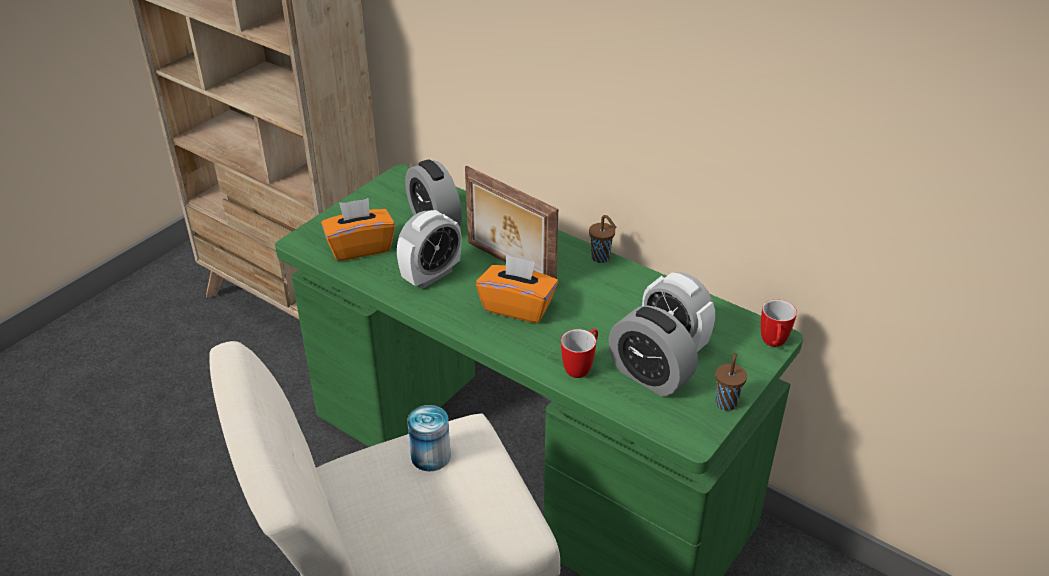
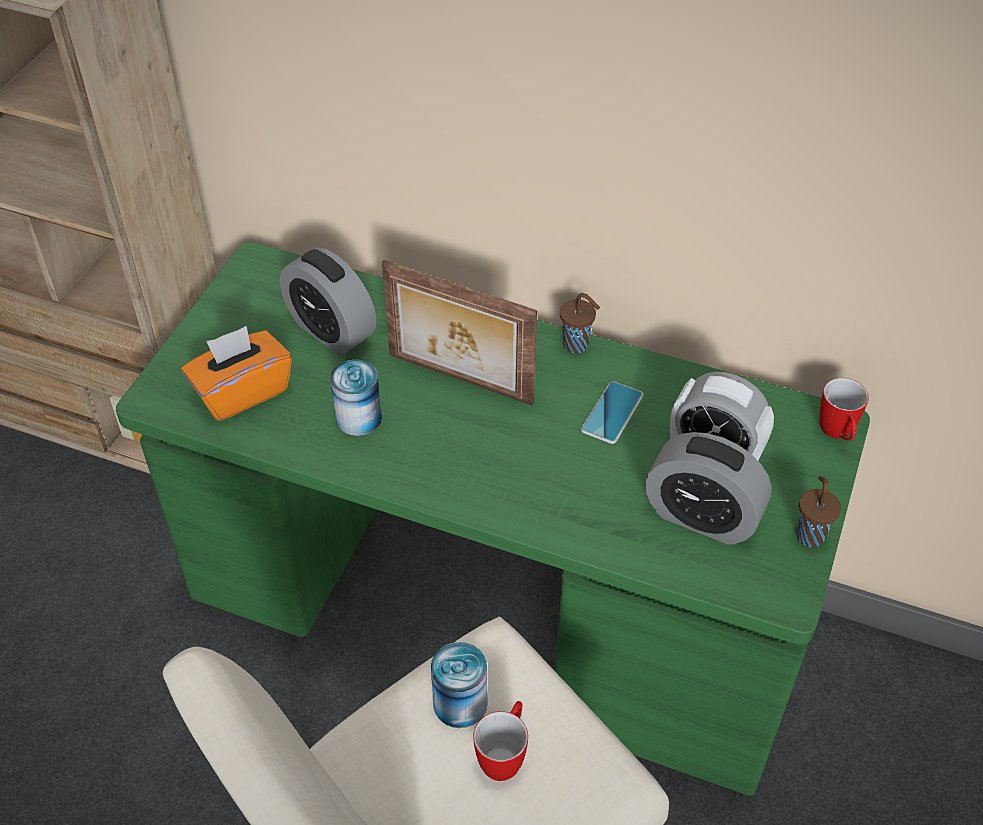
camera: 15 degrees left, 10 degrees up
(431, 275) = (358, 418): alarm clock -> can
(517, 307) = (494, 445): orange tissue box -> none
(581, 366) = (610, 521): mug -> mug (505, 755)
(610, 302) = (612, 413): none -> phone

